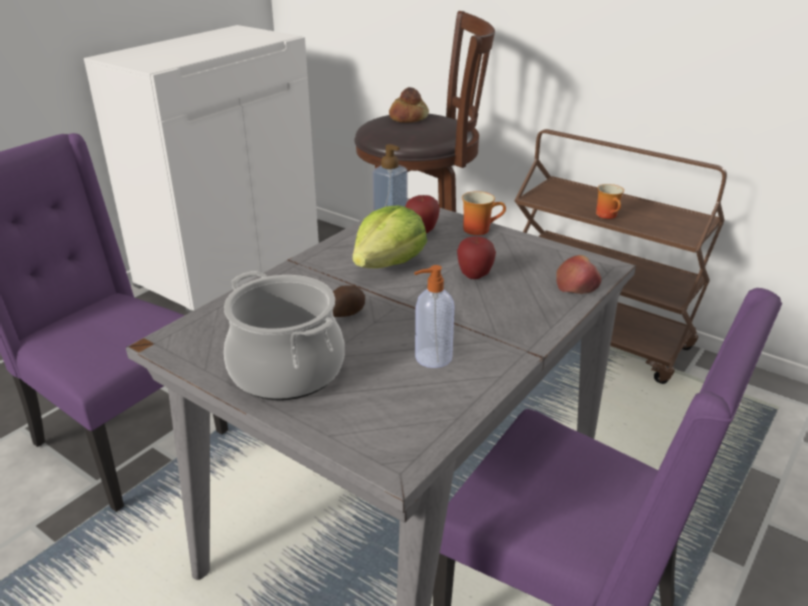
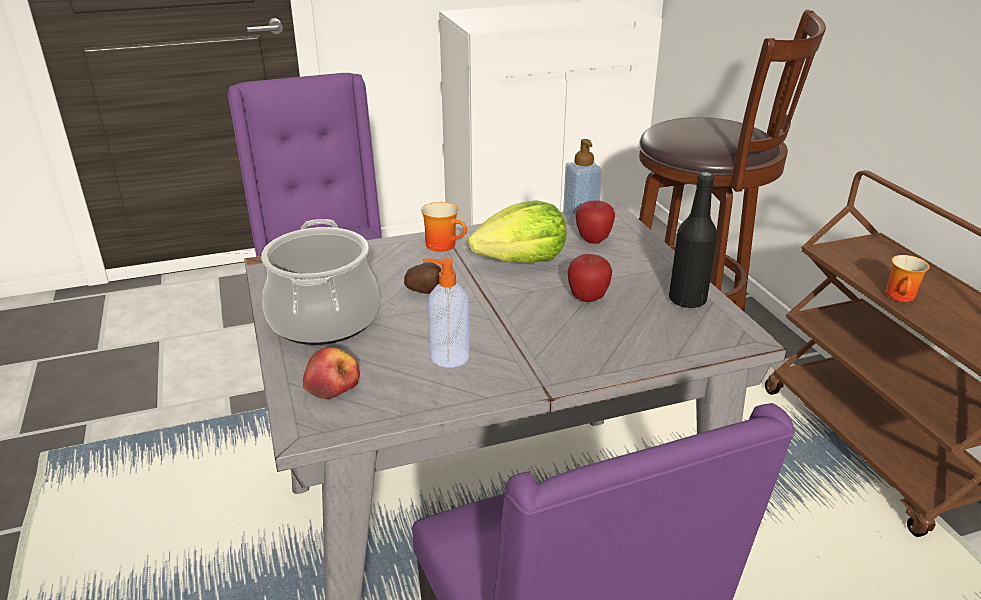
camera: 35 degrees right, 0 degrees up
(408, 118) = (711, 123): bread -> none
(479, 228) = (655, 255): mug -> mug (445, 245)
(540, 253) = (687, 300): none -> black bottle
(577, 285) = (685, 344): apple -> apple (332, 384)

